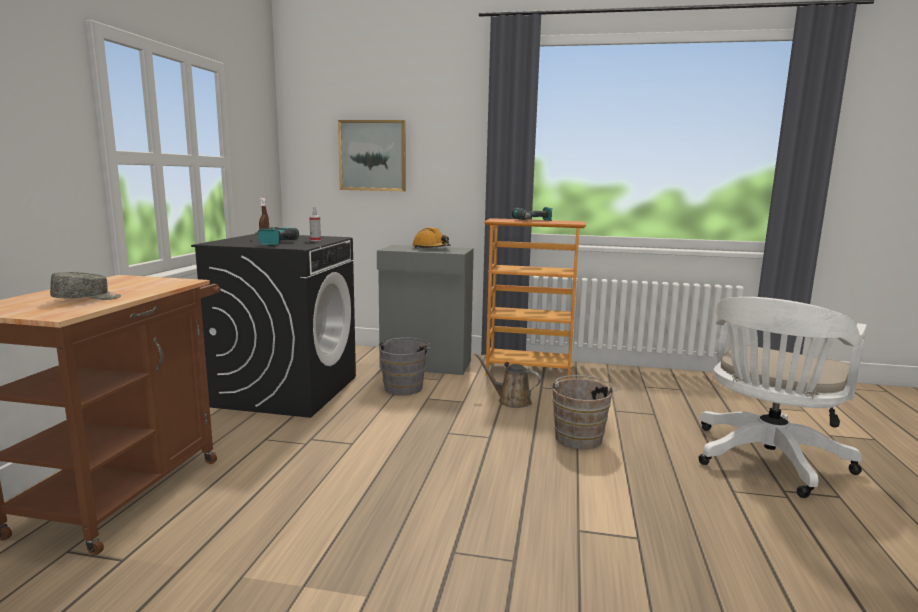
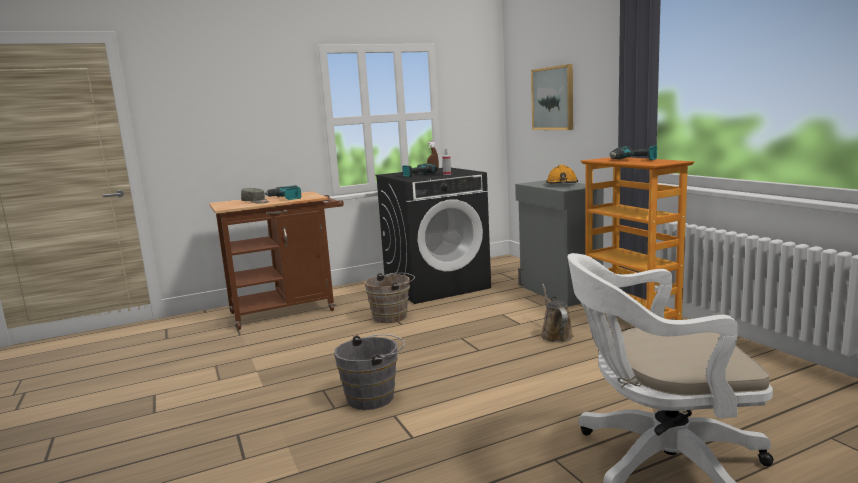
camera: 55 degrees right, 0 degrees up
(126, 288) = (285, 198): none -> power drill
(404, 387) = (506, 303): grey bucket -> grey bucket (374, 397)
(579, 437) = (539, 374): brown bucket -> brown bucket (393, 316)

